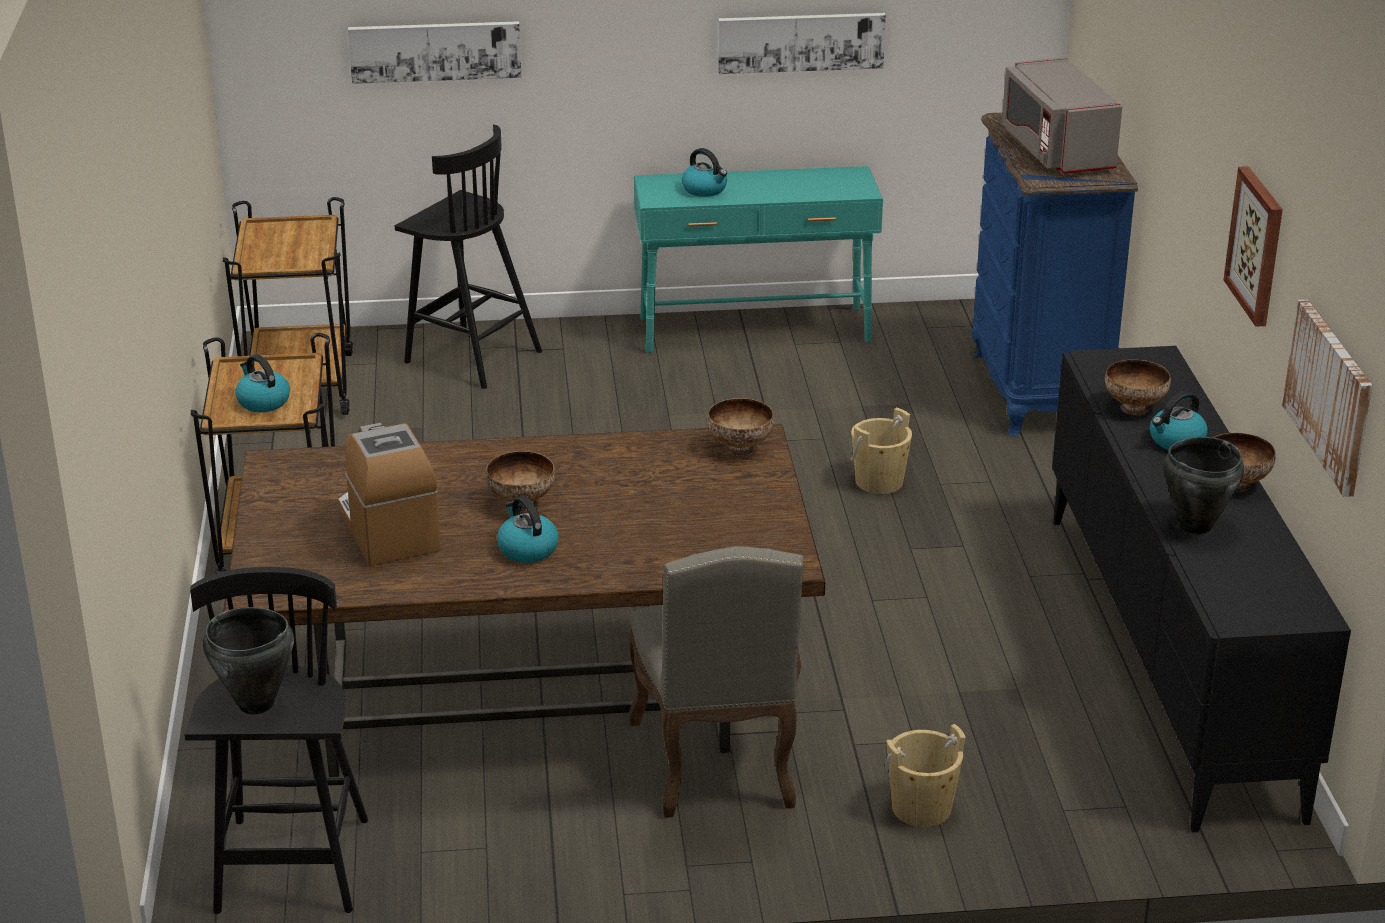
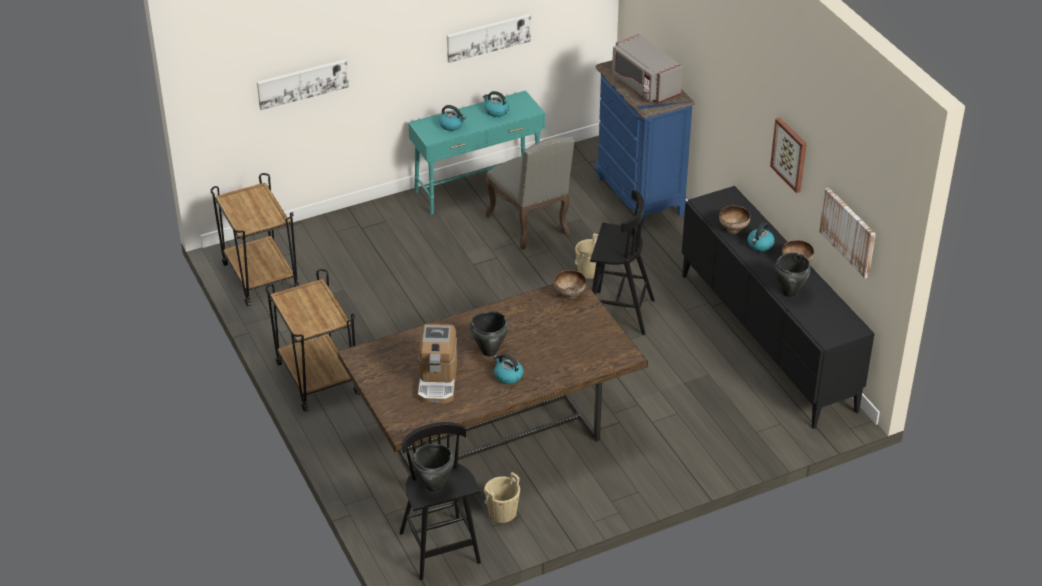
camera: 20 degrees left, 10 degrees up
(262, 402) = (314, 316): kettle -> kettle (496, 111)
(388, 530) = (437, 381): coffee machine -> coffee machine turned 135 degrees counterclockwise
(469, 355) = (338, 237): black stool -> black stool (617, 312)
(521, 504) = (489, 351): bowl -> black cooking pot
(719, 766) = (599, 448): grey chair -> grey chair (531, 225)
(921, 808) = (696, 446): beige bucket -> beige bucket (502, 512)

